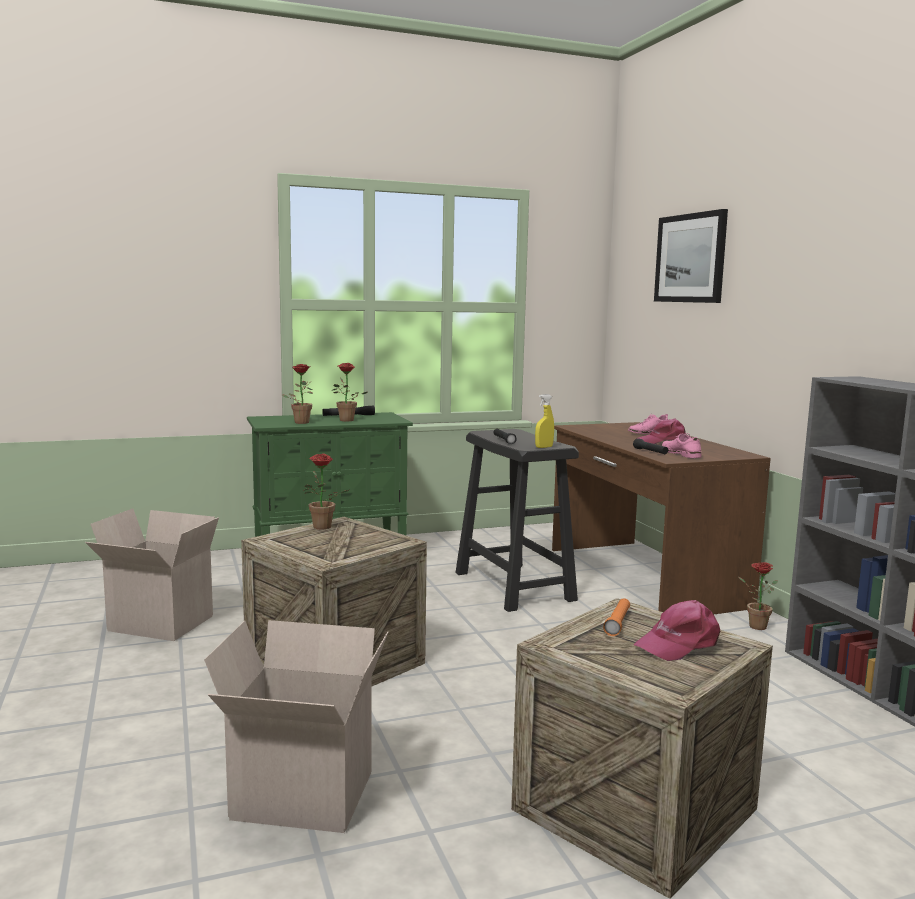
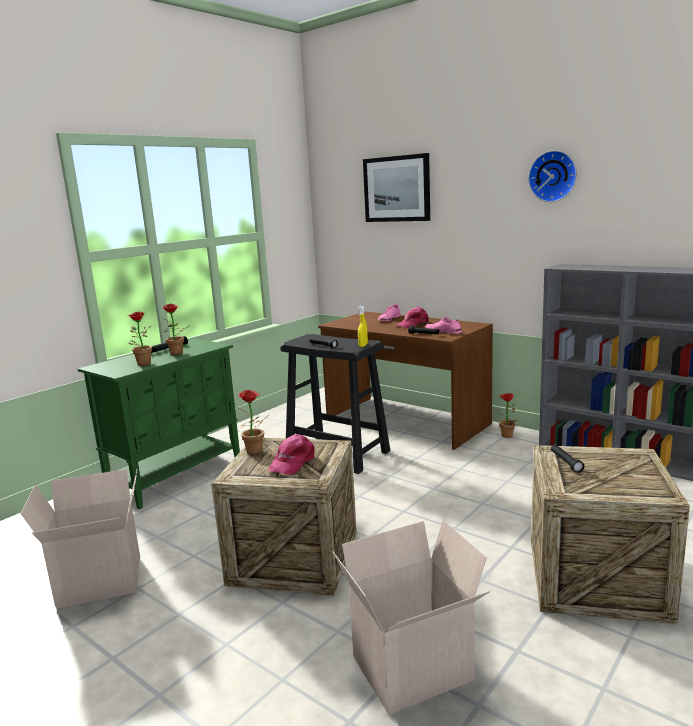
camera: 30 degrees left, 5 degrees up
(617, 623) = (565, 462): orange flashlight -> black flashlight
(679, 644) = (616, 465): pink cap -> pink cap (292, 462)
(865, 242) = (553, 176): none -> wall clock

